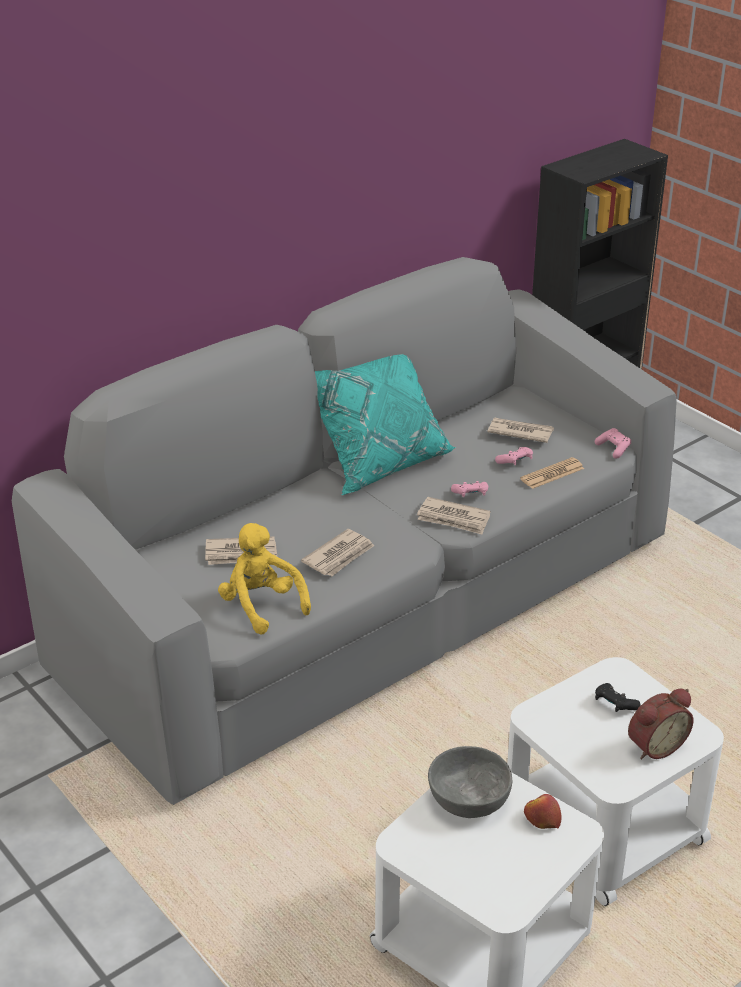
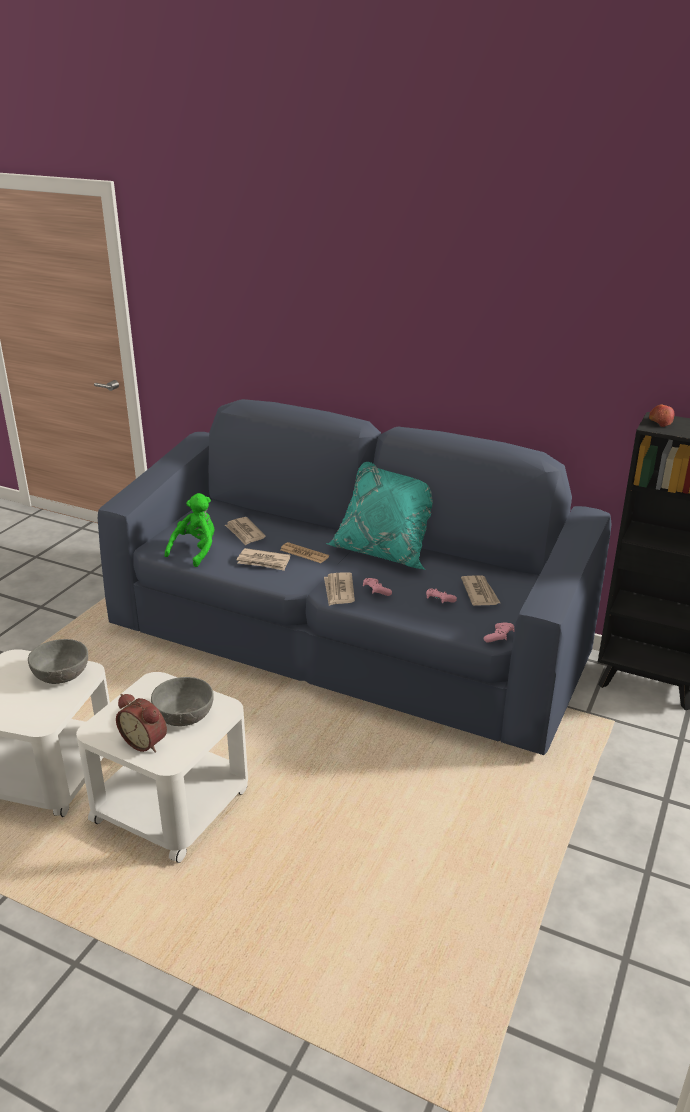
camera: 65 degrees right, 5 degrees down
(261, 606) = (196, 551): yellow plush toy -> green plush toy
(369, 603) = (345, 641): grey sofa -> blue sofa
(541, 819) = (50, 706): apple -> apple (660, 422)
(552, 474) = (434, 618): newspaper -> newspaper (304, 553)
(614, 705) = (184, 714): black game controller -> grey bowl

